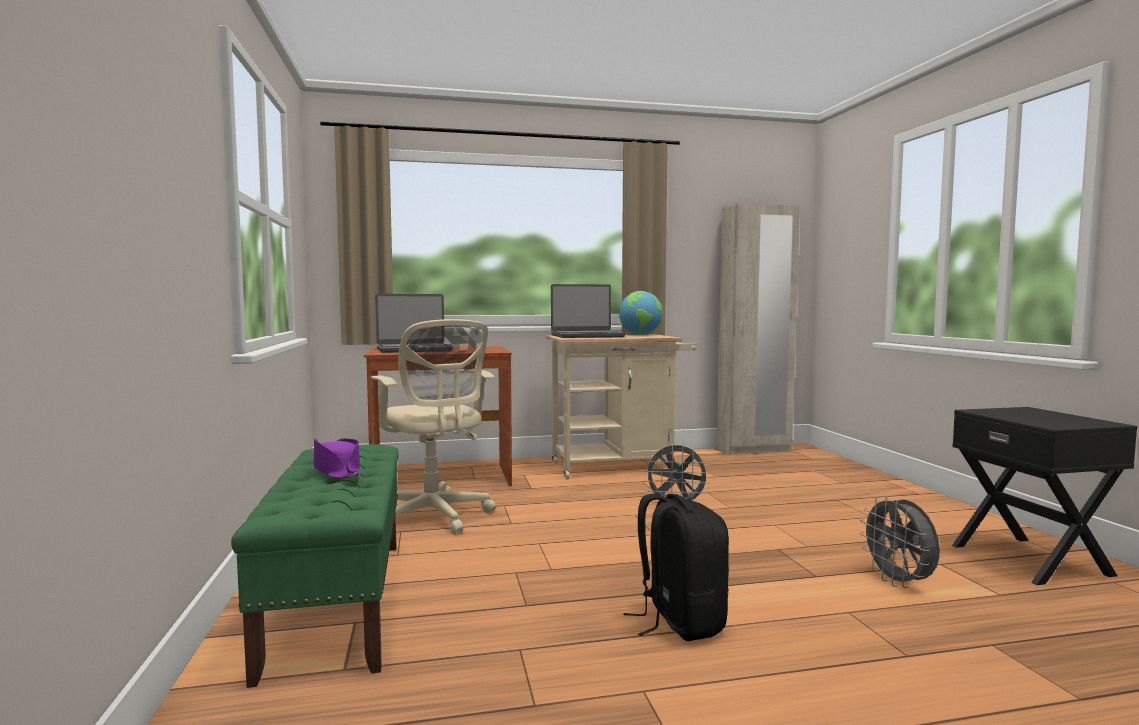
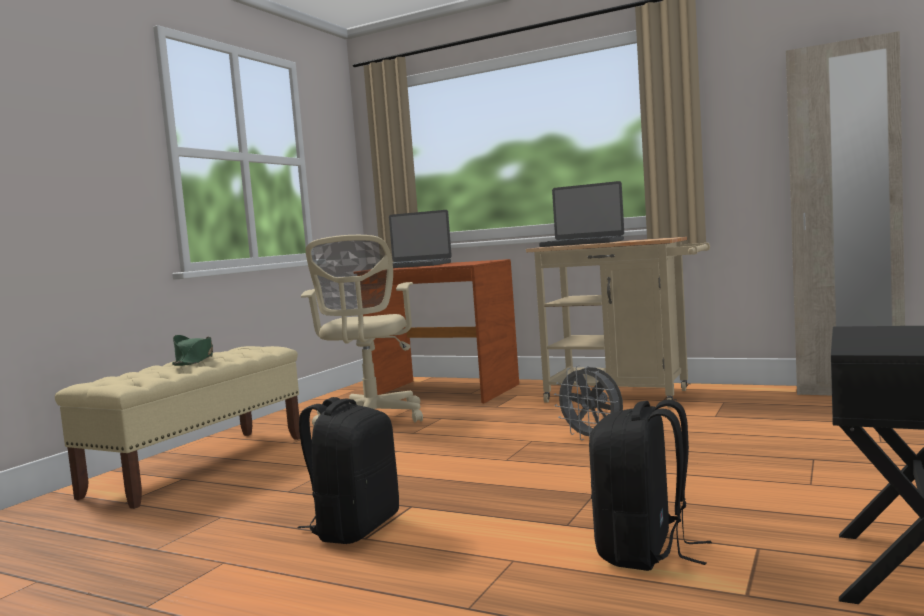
camera: 40 degrees right, 0 degrees up
(336, 470) = (194, 361): purple hat -> green hat
(337, 602) = (200, 465): green bench -> beige bench
(640, 334) = (656, 238): globe -> none
(899, 582) = (645, 552): grey fan -> black backpack

